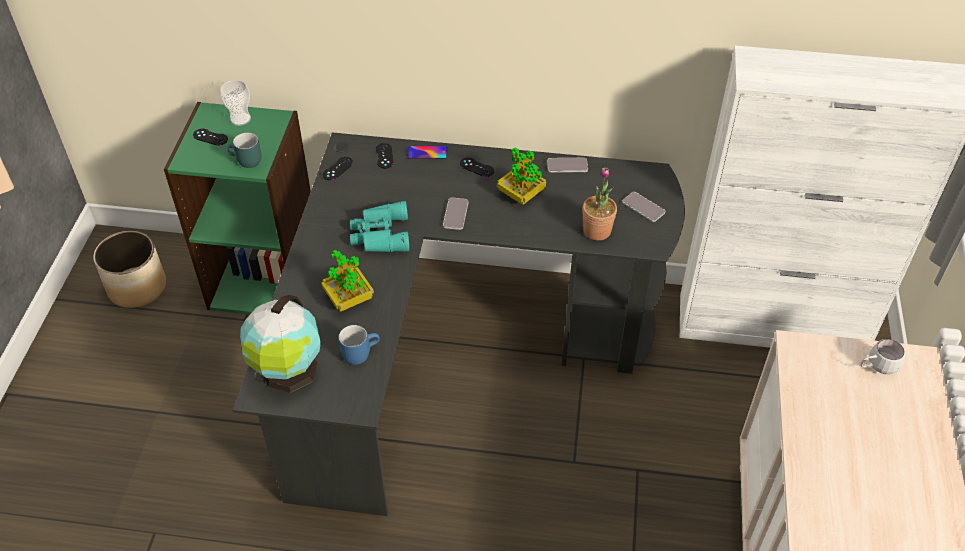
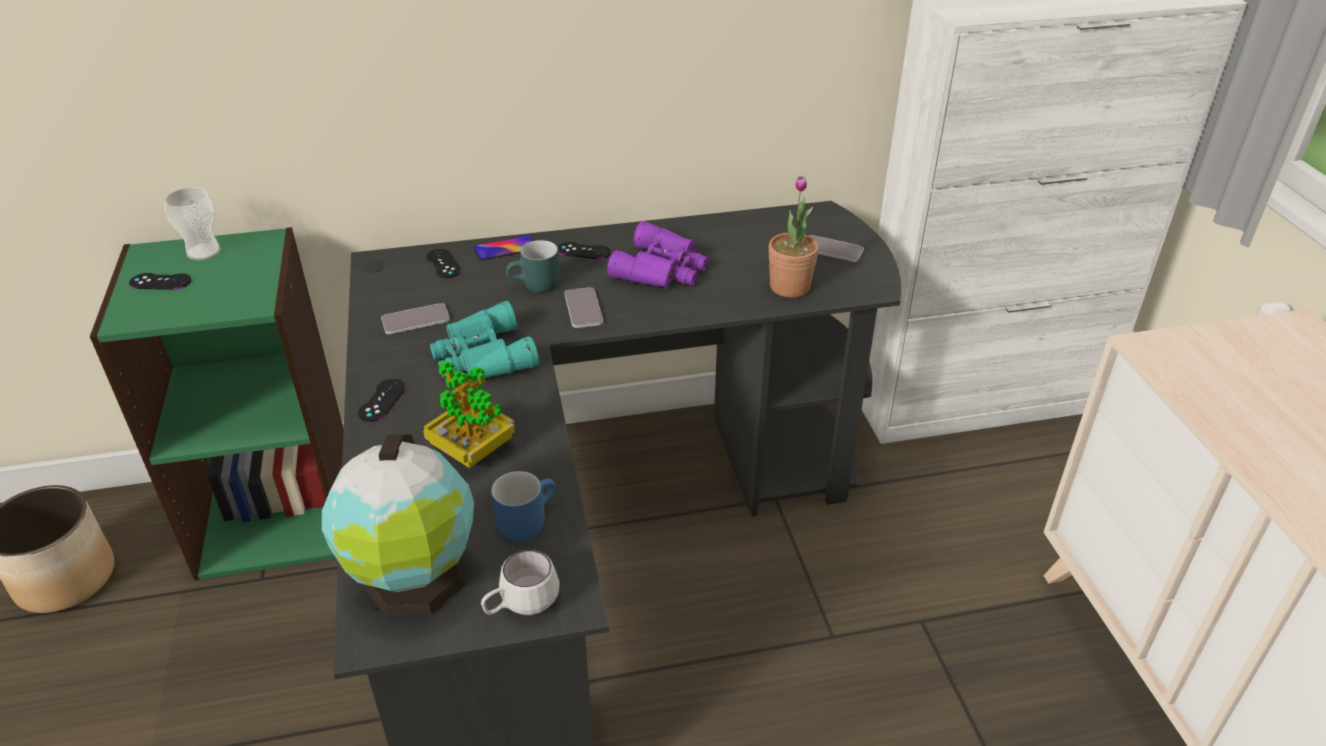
camera: 20 degrees left, 10 degrees down
(245, 162) = (231, 300): turquoise mug -> turquoise mug (536, 286)
(337, 168) = (379, 291): black game controller -> black game controller (382, 400)
(521, 195) = (663, 269): potted plant -> purple binoculars
(567, 166) = (705, 226): phone -> phone (415, 320)
(877, 367) = (1262, 347): white mug -> white mug (521, 606)

